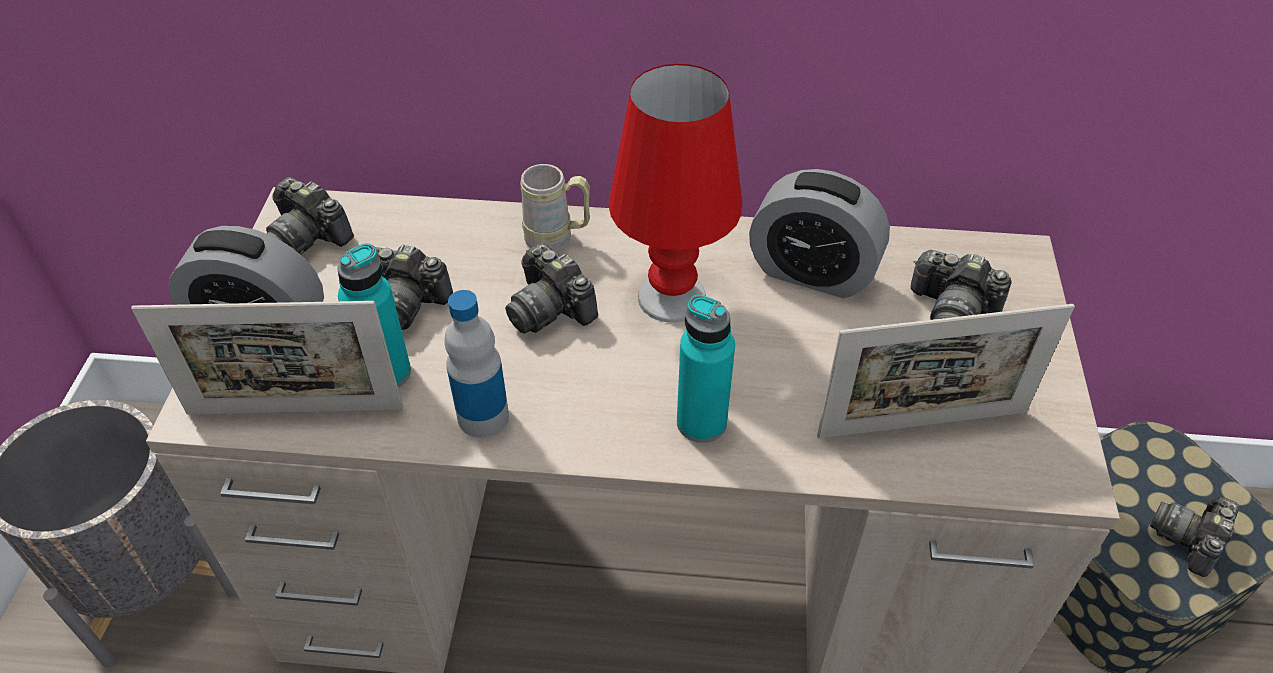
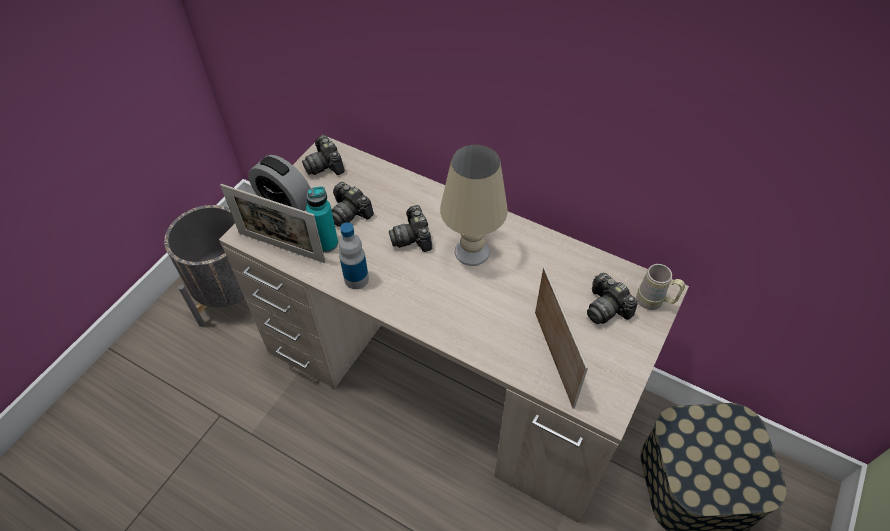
camera: 25 degrees right, 5 degrees up
(558, 239) = (435, 203): beige mug -> beige mug (654, 302)
(672, 296) = (472, 251): red table lamp -> beige table lamp
(701, 423) = (450, 318): turquoise bottle -> none
(812, 272) = (548, 262): alarm clock -> none
(922, 424) = (553, 358): picture frame -> picture frame turned 120 degrees counterclockwise
(1190, 540) = (726, 476): camera -> none

